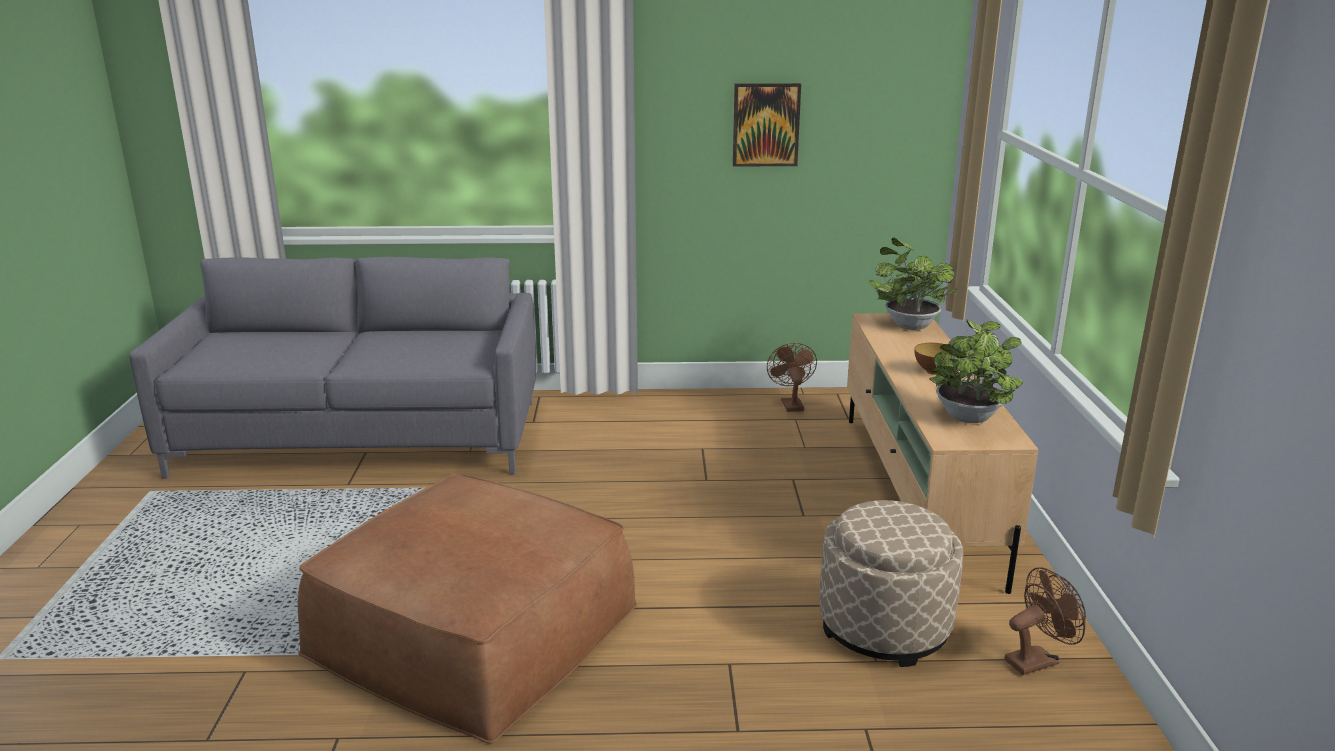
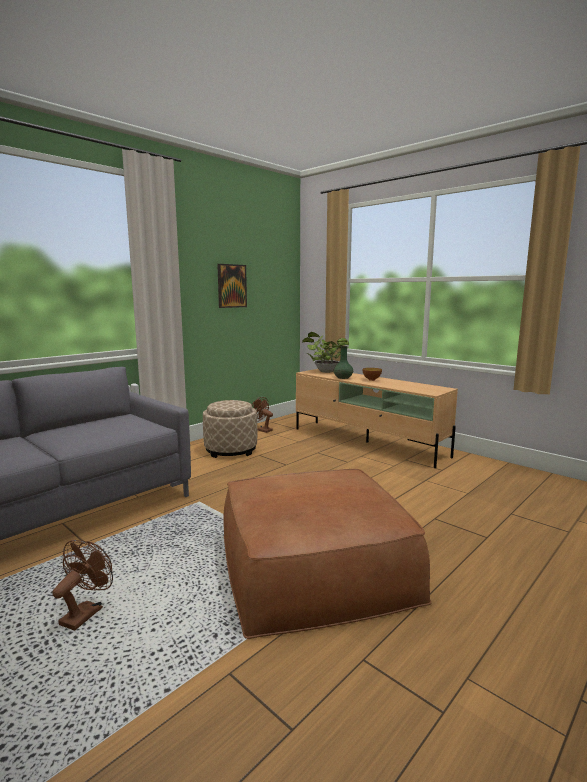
camera: 45 degrees left, 10 degrees down
(884, 627) = (447, 482): beige ottoman -> beige ottoman (231, 450)
(896, 350) = (343, 377): none -> green vase
(968, 419) = (419, 387): potted plant -> none
(1037, 660) = (498, 471): brown fan -> brown fan (86, 612)

